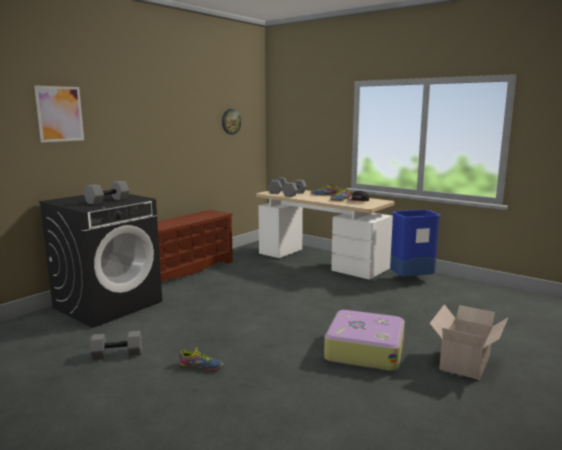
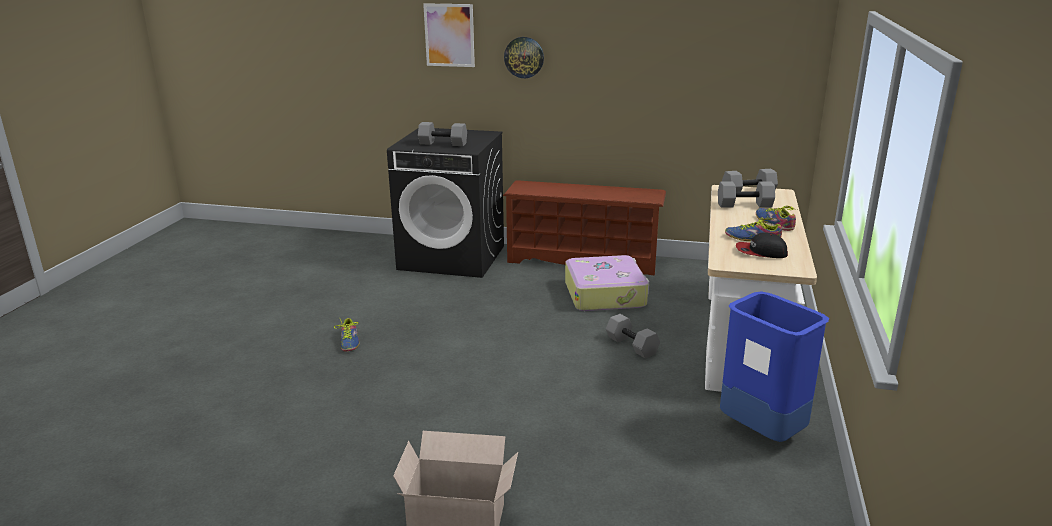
camera: 65 degrees right, 10 degrees up
(117, 354) = (351, 298): grey dumbbell -> grey dumbbell (630, 346)
(231, 121) = (731, 57): wall clock -> wall clock (524, 57)
(364, 350) = (443, 430): suitcase -> suitcase (605, 294)

